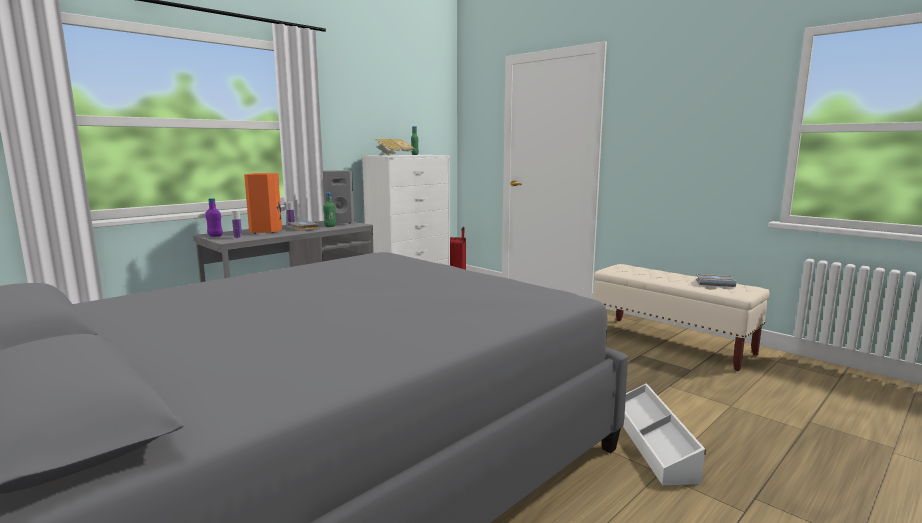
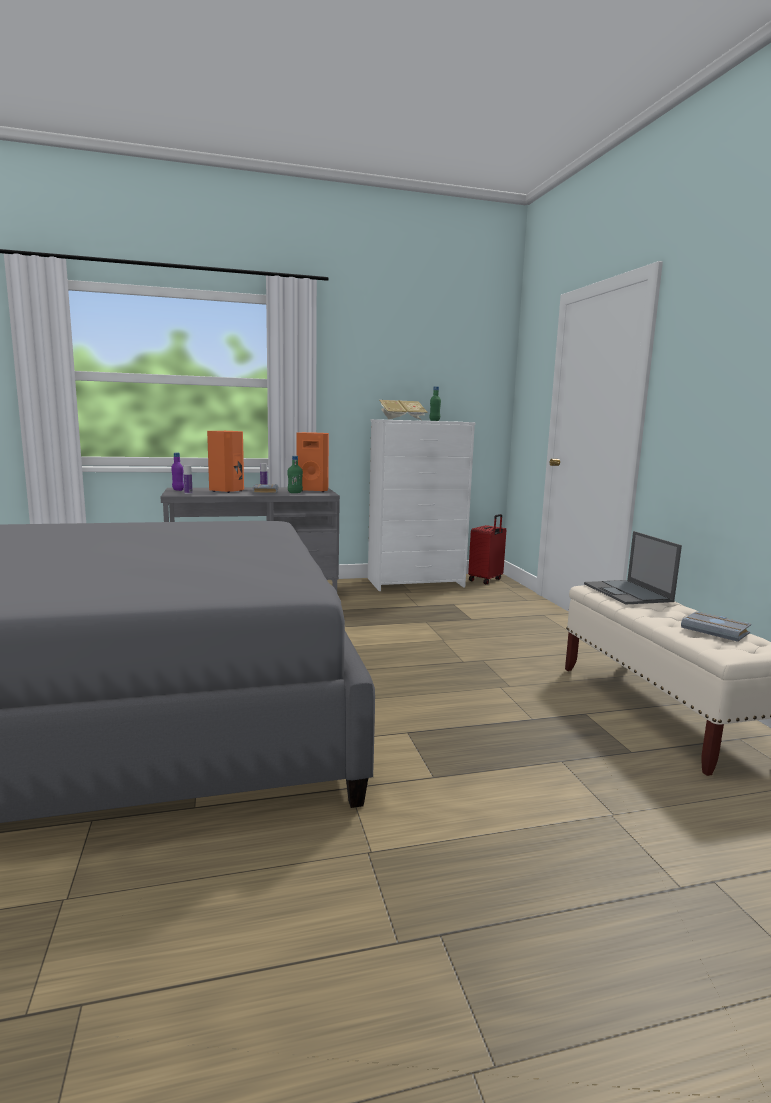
camera: 30 degrees right, 0 degrees up
(338, 223) = (314, 490): grey speaker -> orange speaker
(634, 269) = (628, 593): none -> laptop
(654, 444) = (419, 818): white storage box -> none

